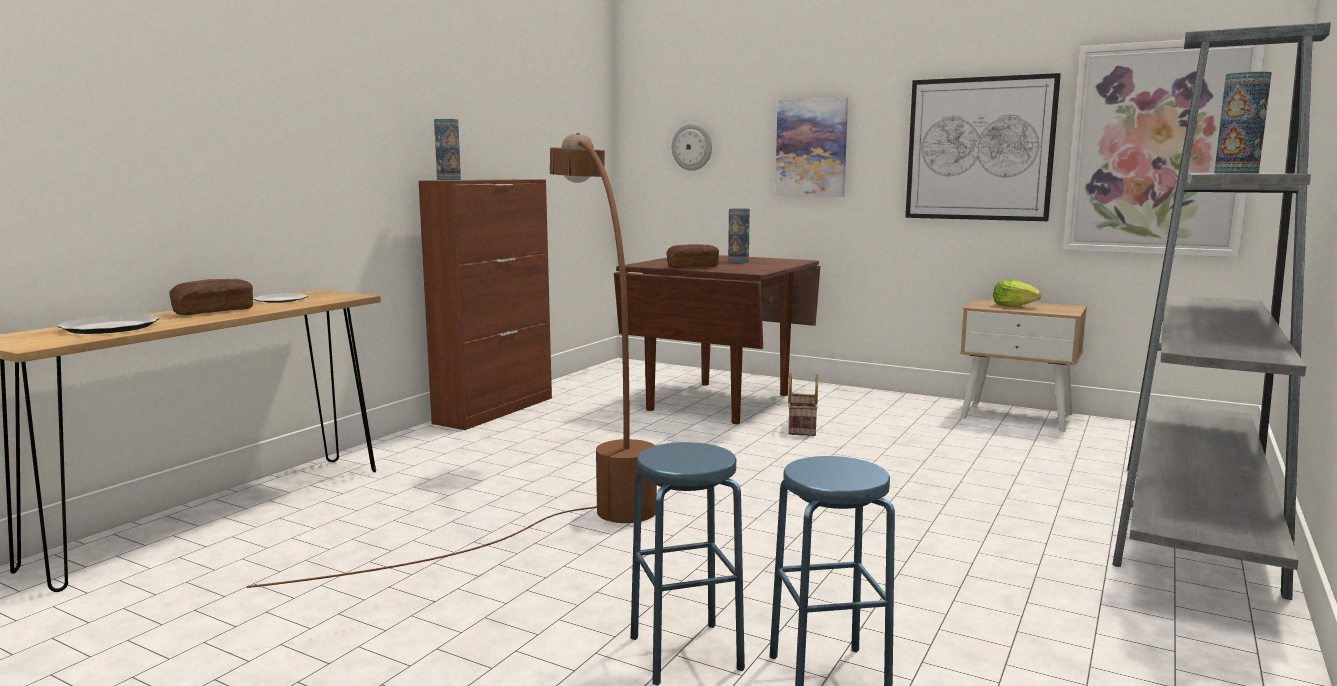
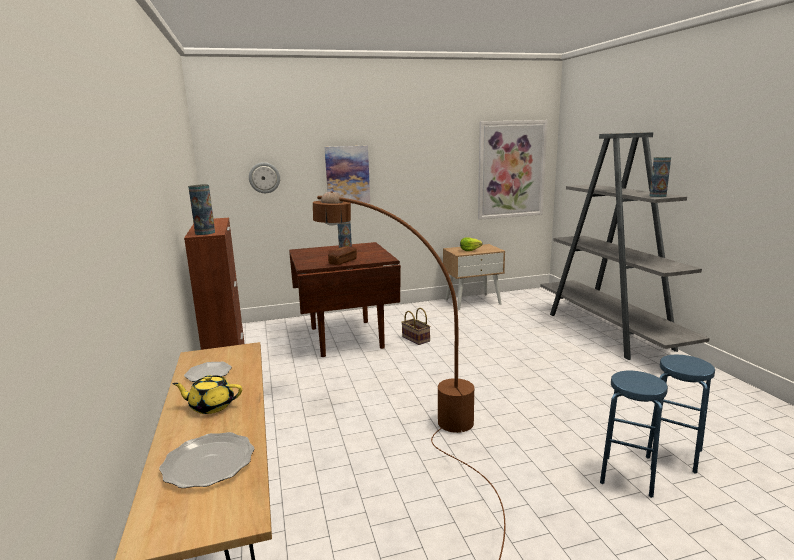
camera: 45 degrees left, 5 degrees up
(214, 311) = (211, 406): bread -> yellow teapot
(979, 149) = (438, 172): picture -> none

